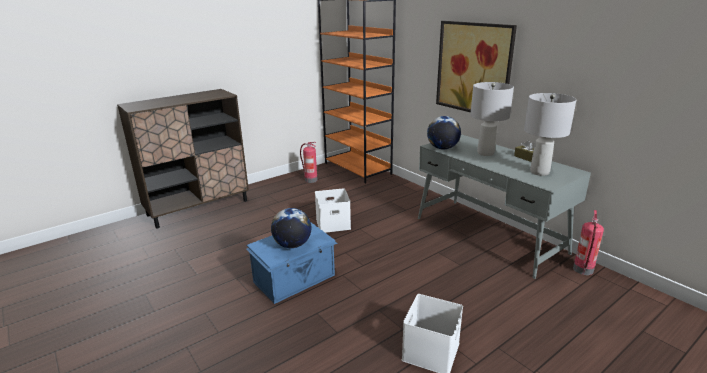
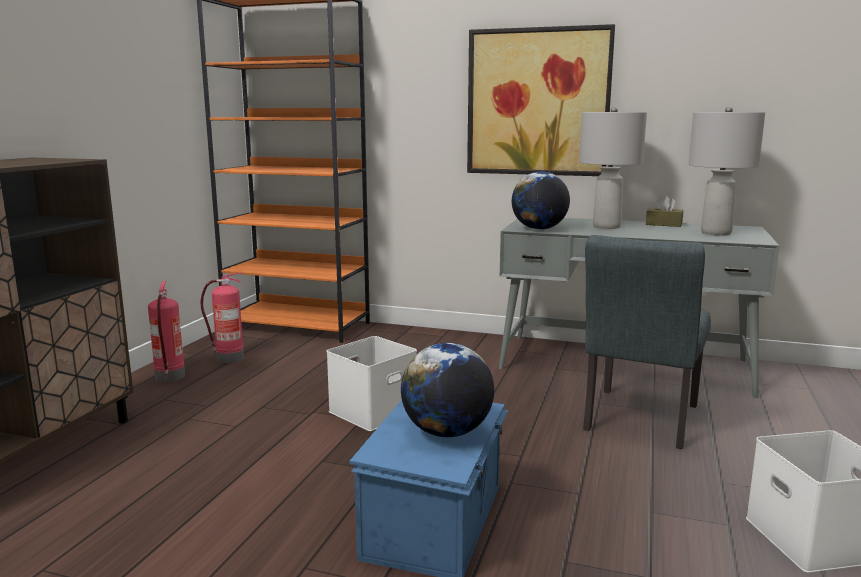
camera: 35 degrees left, 10 degrees down
(442, 268) = (638, 421): none -> grey chair
(583, 270) = (785, 373): fire extinguisher -> fire extinguisher (170, 377)

